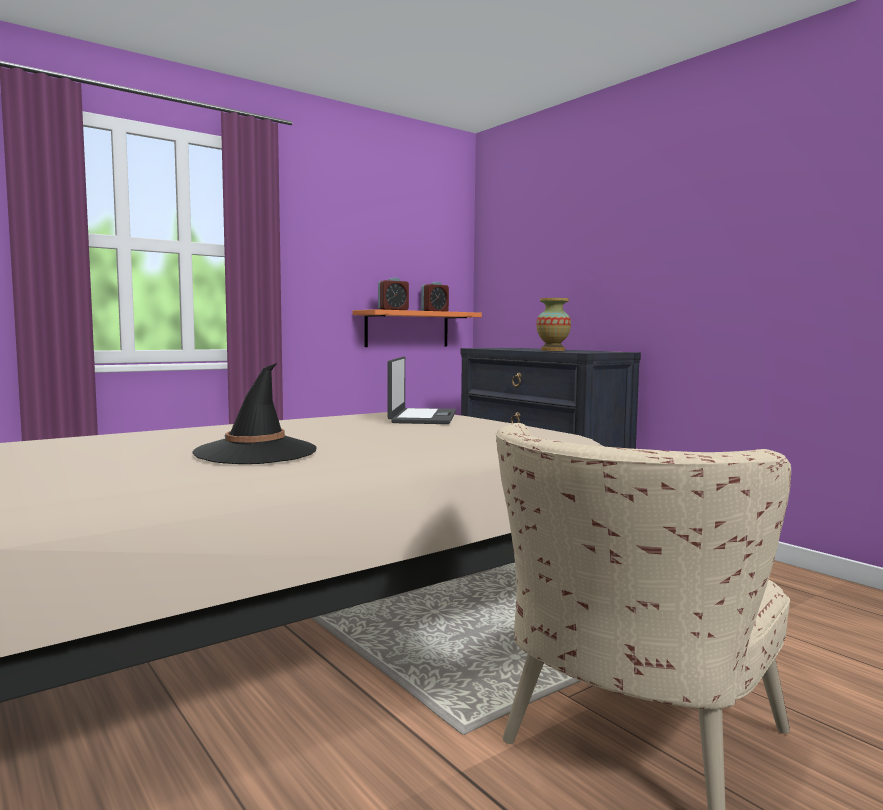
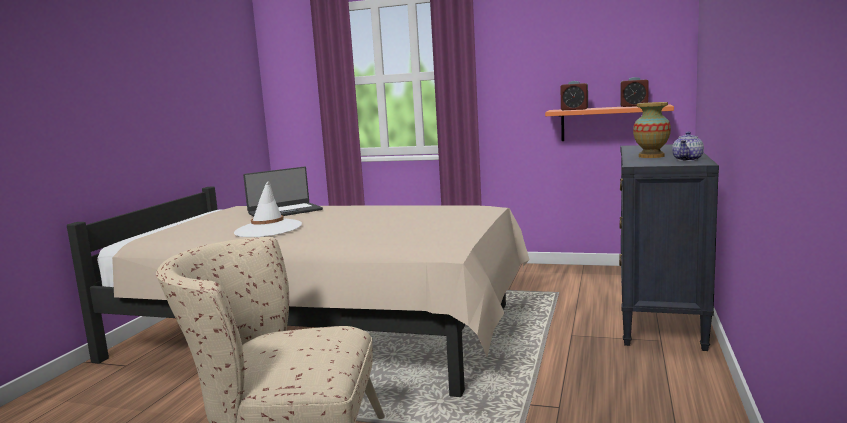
camera: 55 degrees right, 5 degrees up
(256, 452) = (268, 229): black hat -> white hat
(422, 417) = (447, 214): laptop -> laptop (285, 211)
(596, 351) = (688, 159): none -> teapot

